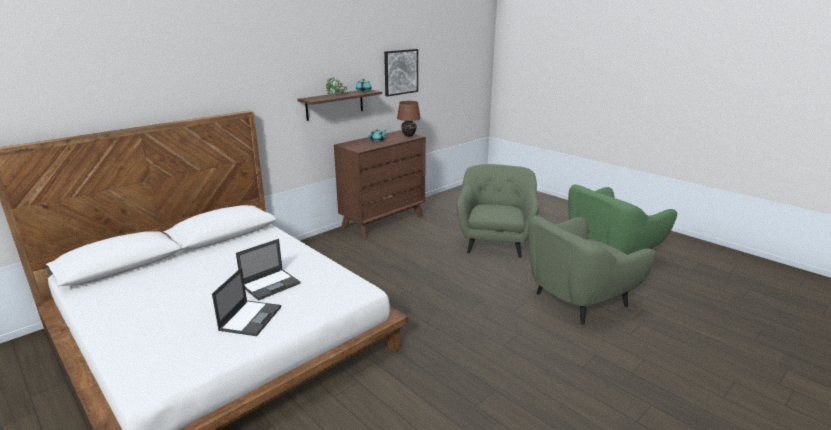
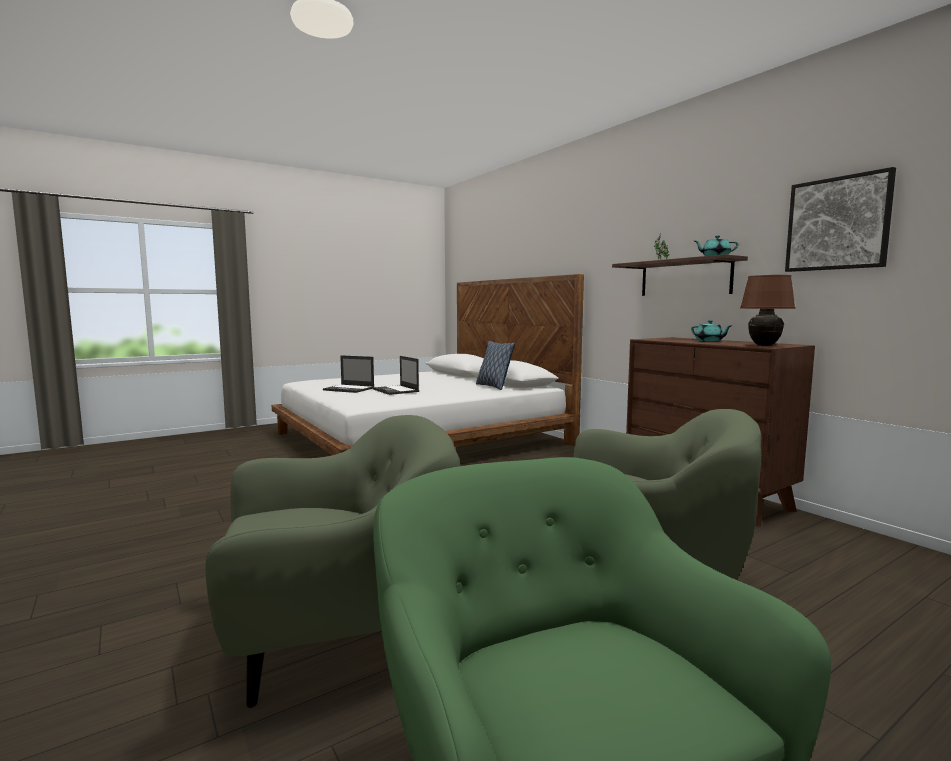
camera: 100 degrees right, 15 degrees down
(248, 239) = (493, 386): none -> pillow
(578, 300) = (340, 635): green armchair -> green armchair turned 90 degrees clockwise

